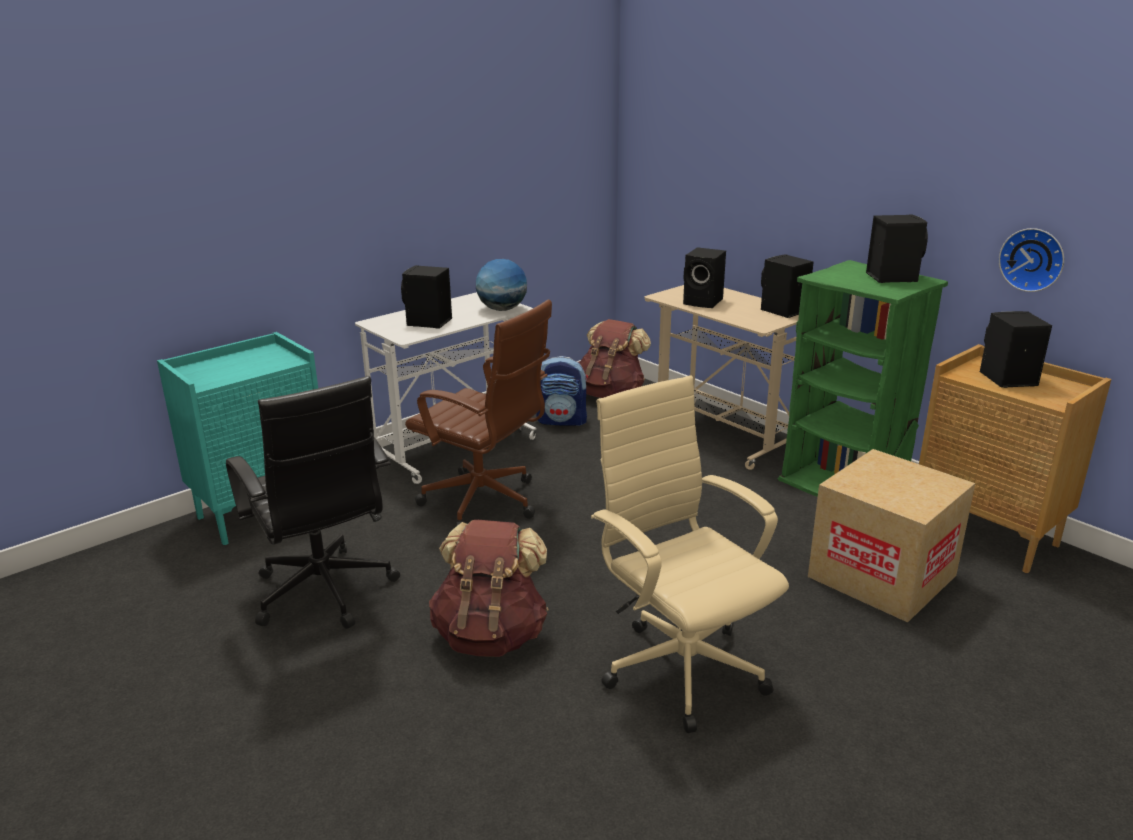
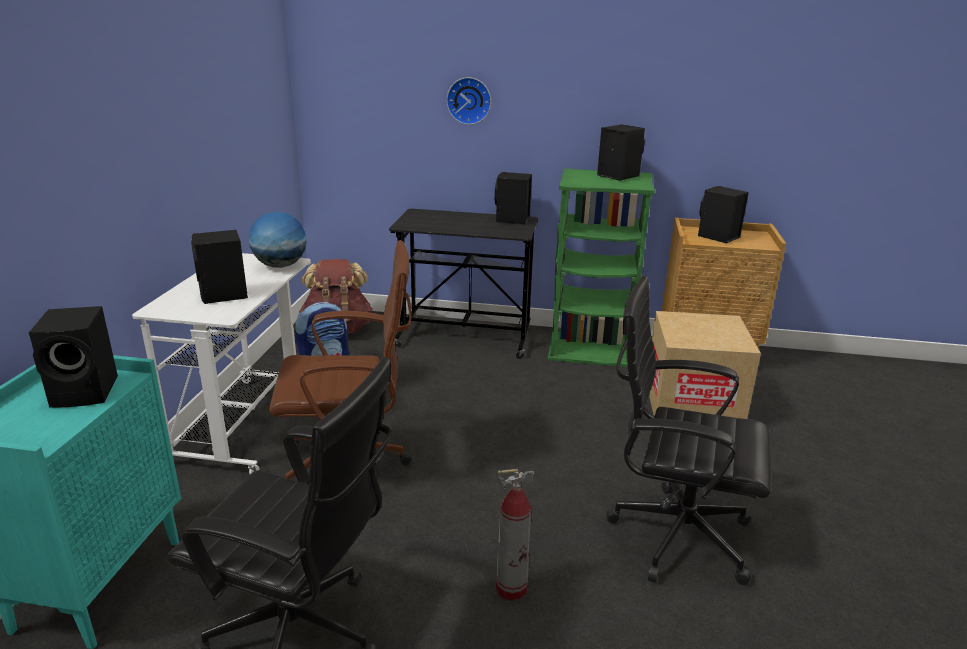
camera: 40 degrees left, 0 degrees up
(491, 635) = (512, 588): brown backpack -> fire extinguisher
(679, 667) = (673, 535): beige office chair -> black office chair
(704, 302) = (445, 224): black speaker -> black speaker (87, 392)
(720, 433) = (465, 337): beige desk -> black desk
(1033, 259) = (711, 147): wall clock -> wall clock (469, 100)

